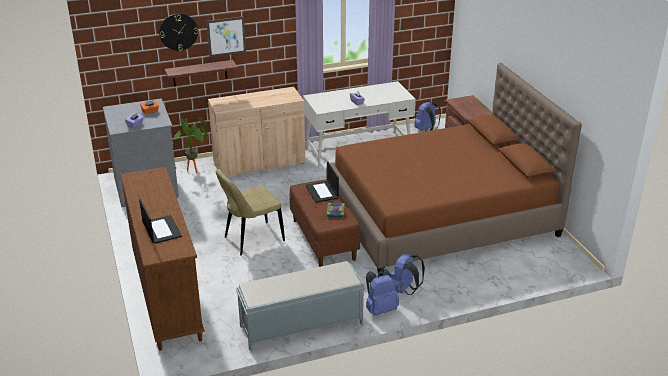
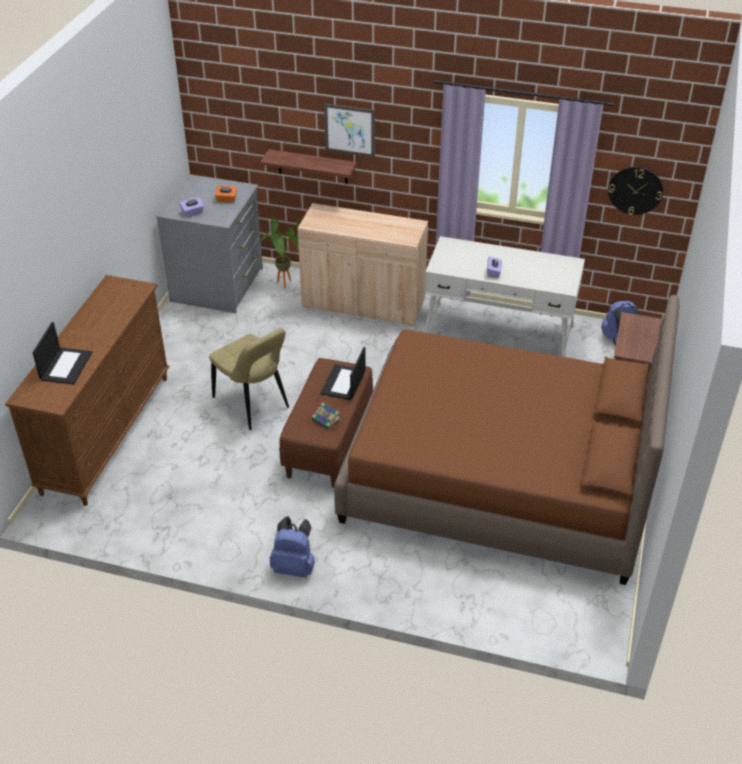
camera: 35 degrees right, 10 degrees up
(178, 31) = (288, 108): wall clock -> wall clock (635, 190)
(251, 240) = (253, 404): beige chair -> beige chair turned 135 degrees counterclockwise
(300, 325) = (193, 540): grey bench -> none
(405, 290) = (347, 557): blue backpack -> none

